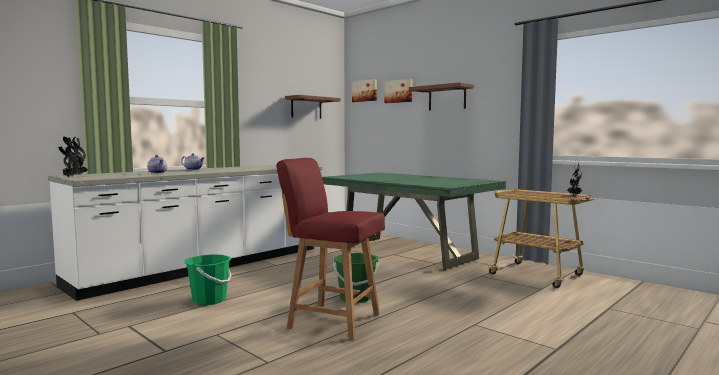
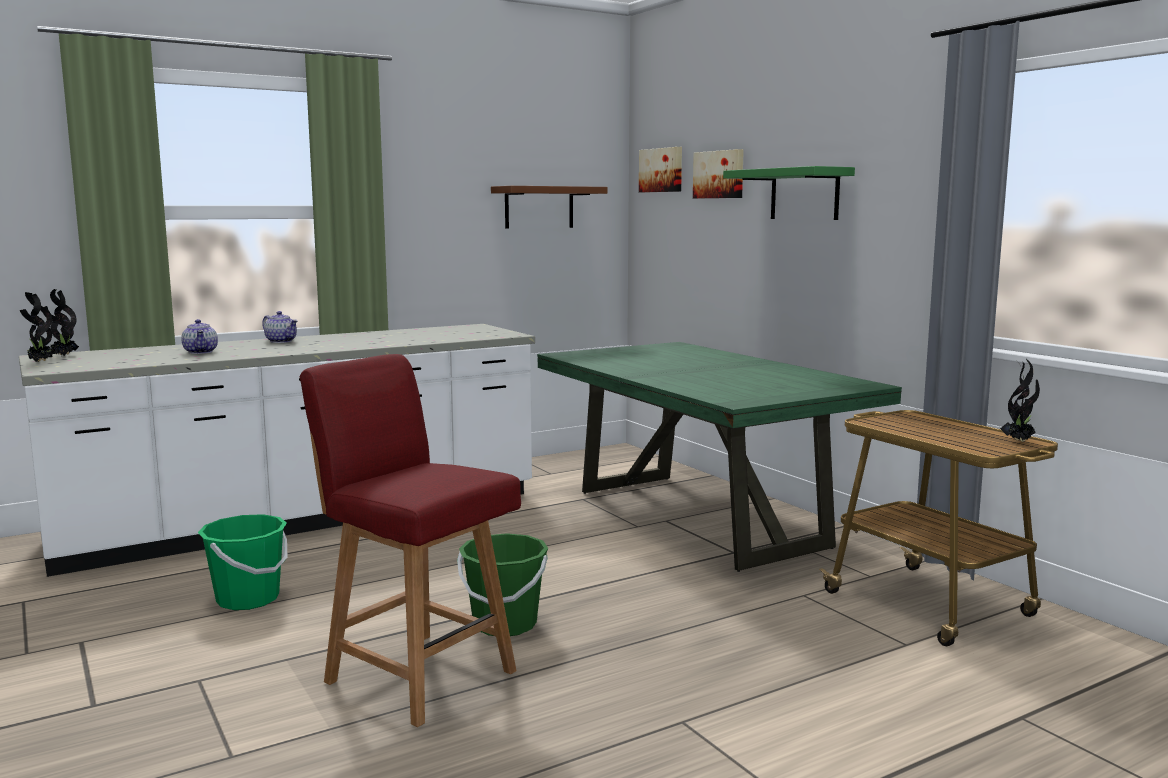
camera: 15 degrees right, 5 degrees up
(447, 98) = (804, 194): brown shelf -> green shelf

